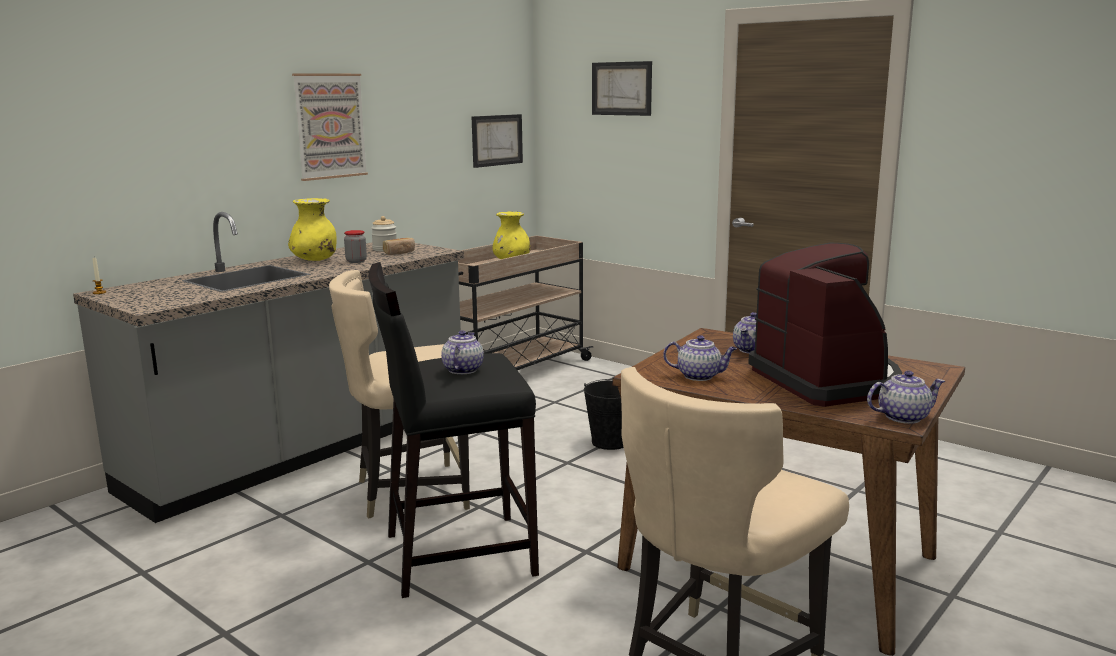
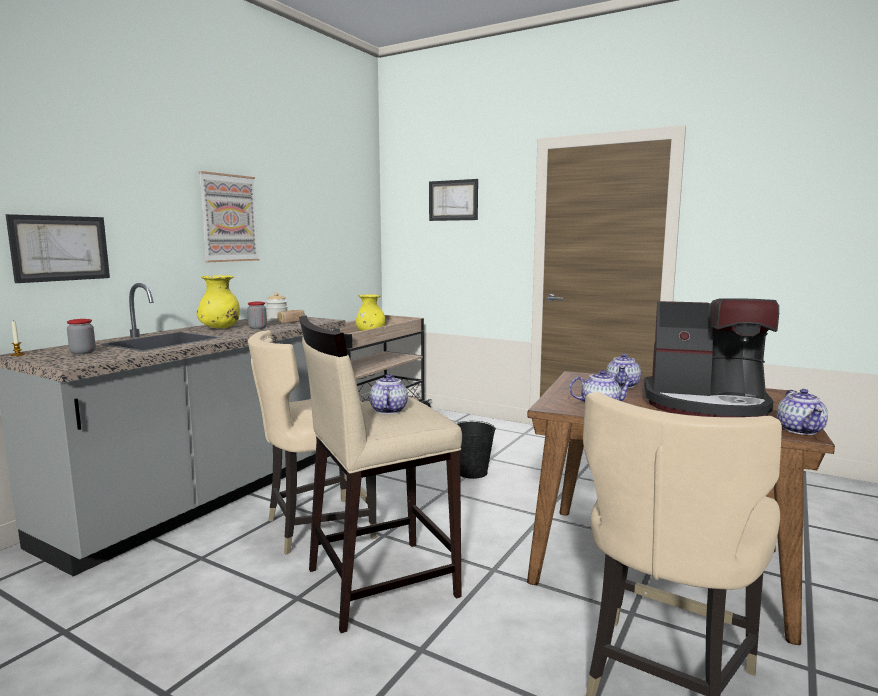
camera: 10 degrees left, 5 degrees down
(162, 292) = (83, 352): none -> jar
(457, 554) = (379, 582): black stool -> beige stool
(497, 140) = (355, 240): picture -> picture (60, 248)
(826, 380) = (706, 405): coffee machine -> coffee machine turned 135 degrees clockwise
(903, 417) = (800, 430): teapot -> teapot turned 120 degrees clockwise

